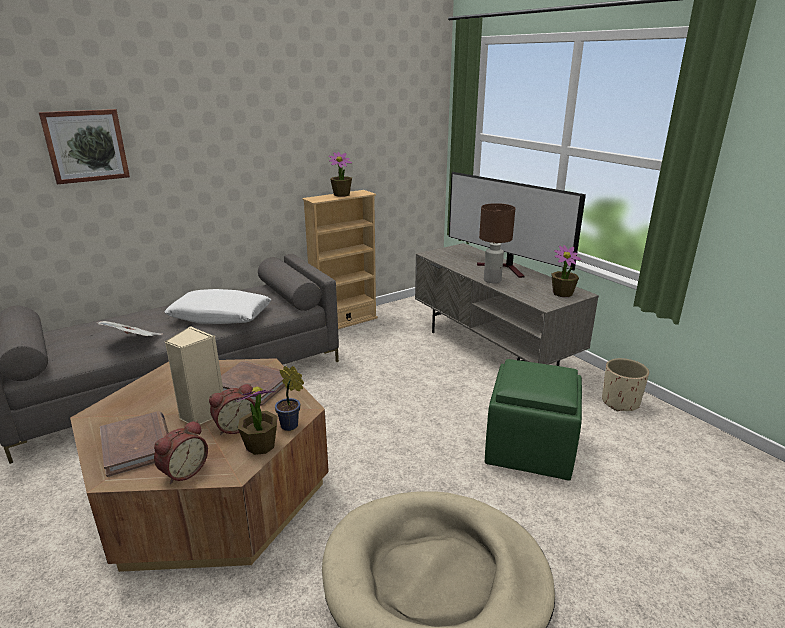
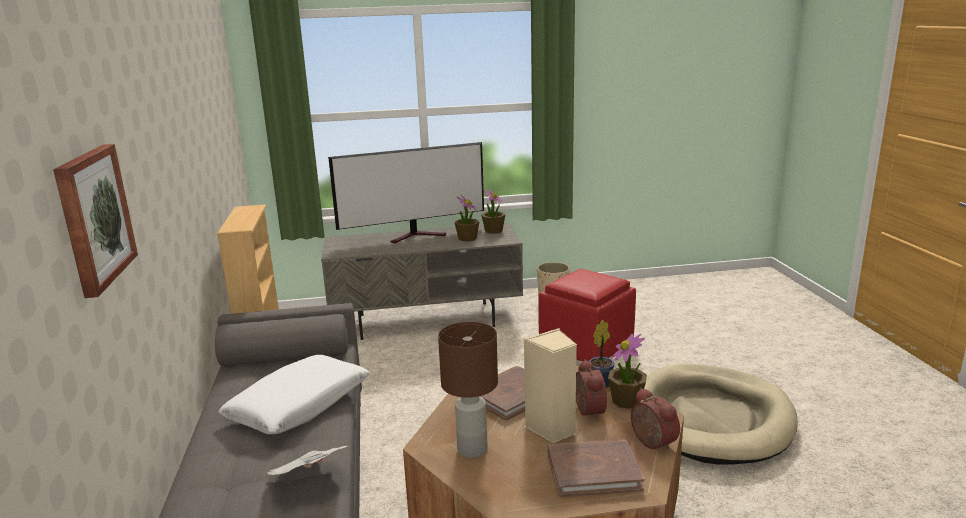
camera: 65 degrees left, 5 degrees down
(342, 194) = (242, 216): potted plant -> potted plant (467, 238)
(491, 280) = (437, 245): brown table lamp -> brown table lamp (471, 449)
(528, 449) = (586, 346): green ottoman -> red ottoman

